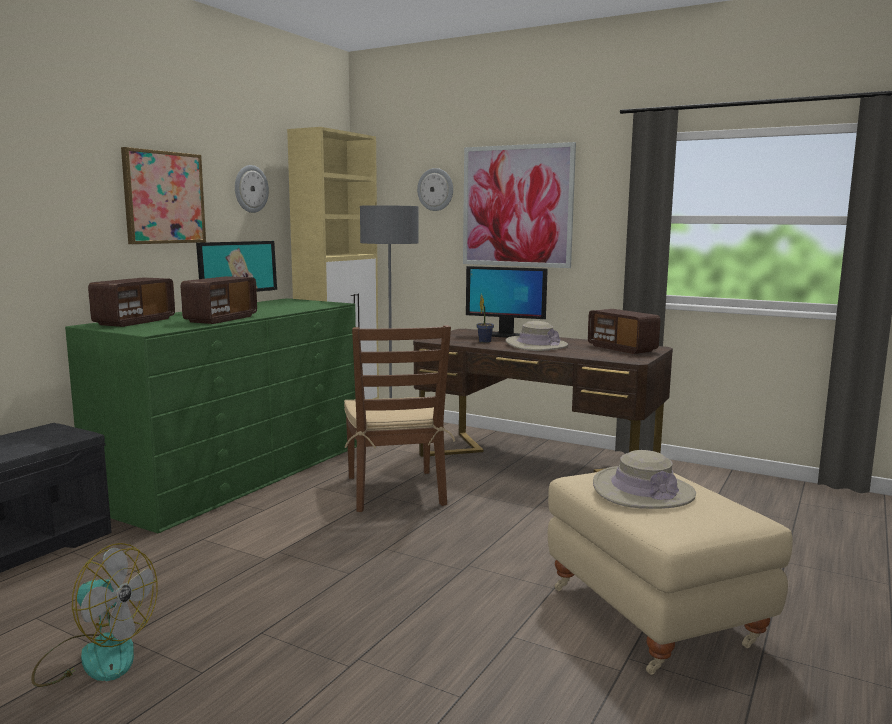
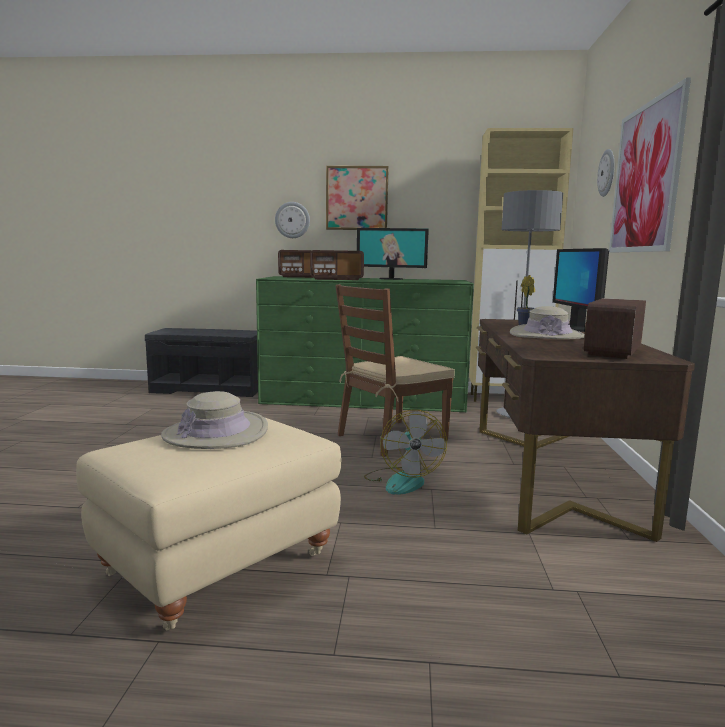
camera: 65 degrees right, 0 degrees up
(95, 656) = (119, 424): fan -> fan (402, 480)
(250, 189) = (440, 189): wall clock -> wall clock (292, 220)

